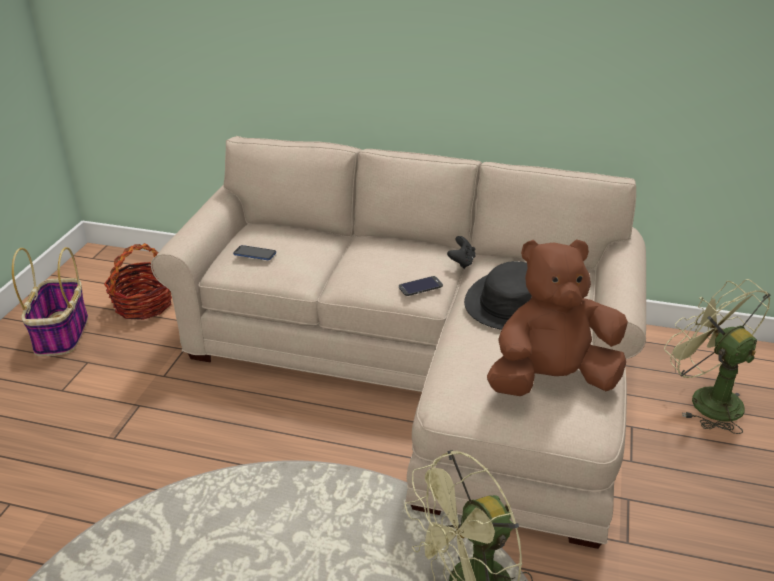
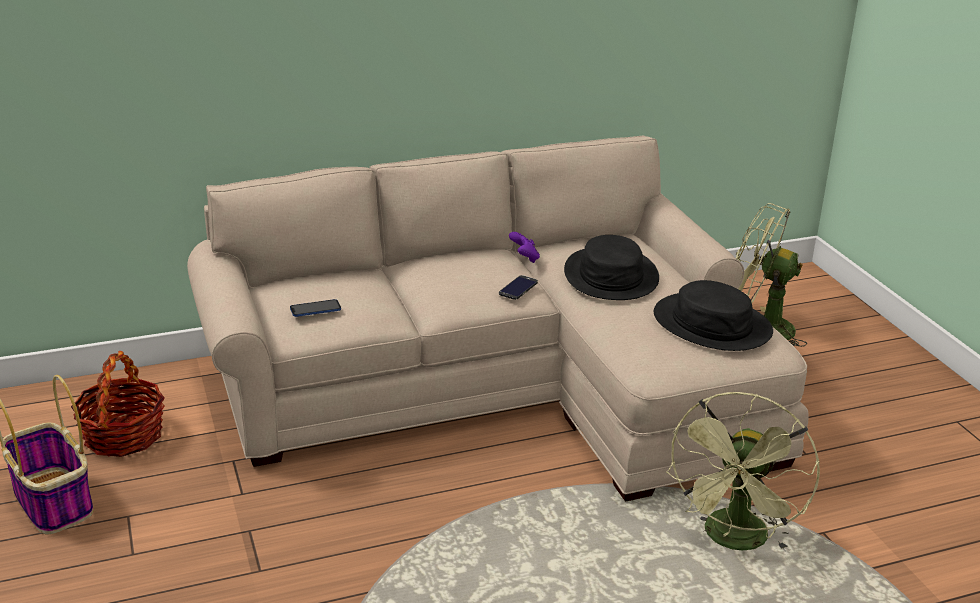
camera: 35 degrees left, 5 degrees down
(461, 262) = (524, 258): black game controller -> purple game controller
(551, 380) = (712, 324): brown plush toy -> black hat

